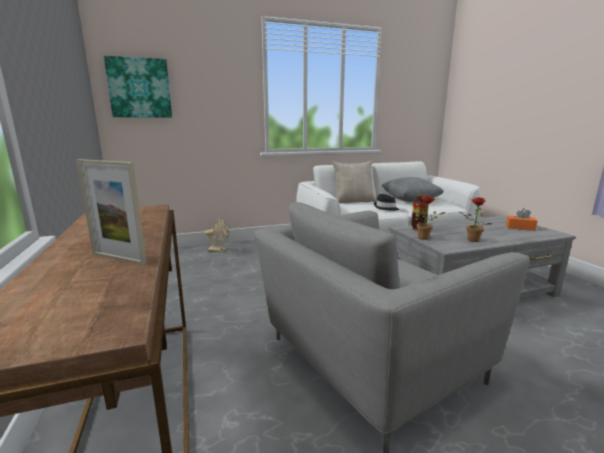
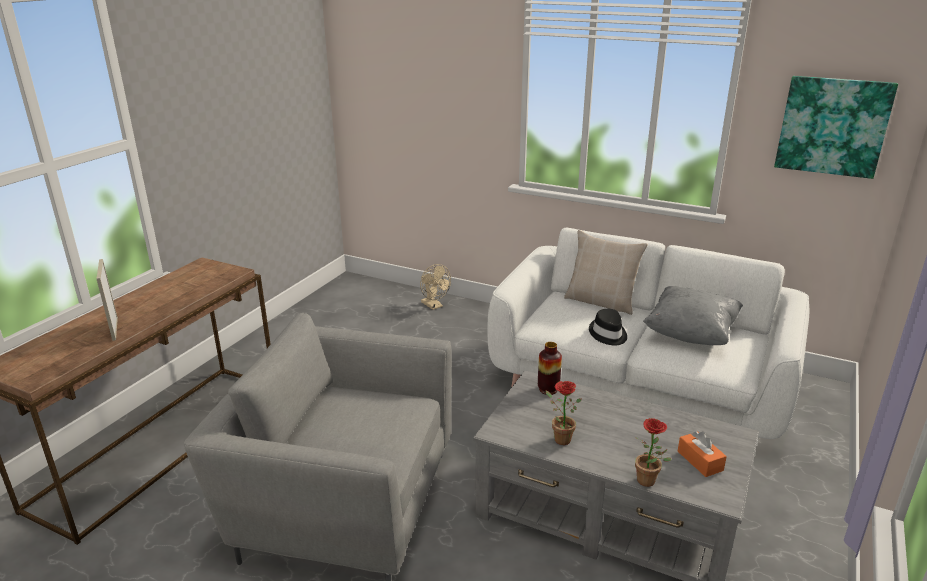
camera: 45 degrees right, 10 degrees up
(140, 88) = (372, 83): picture -> picture (832, 126)
(425, 238) = (517, 406): potted plant -> potted plant (649, 482)

